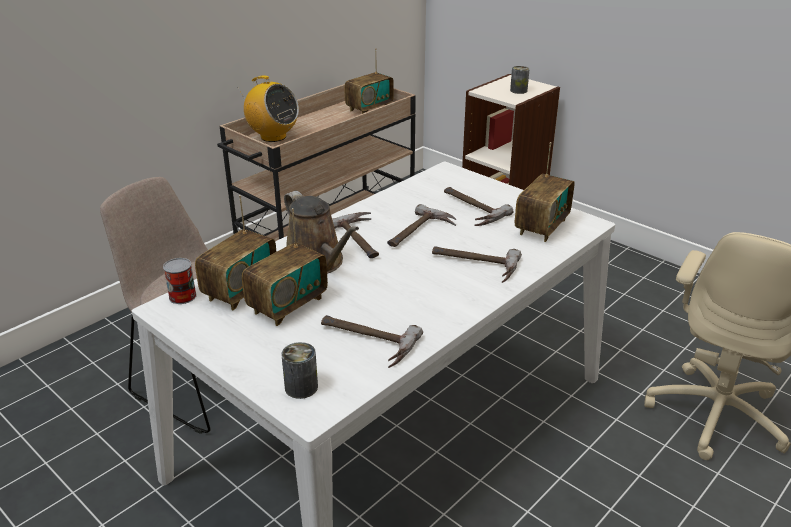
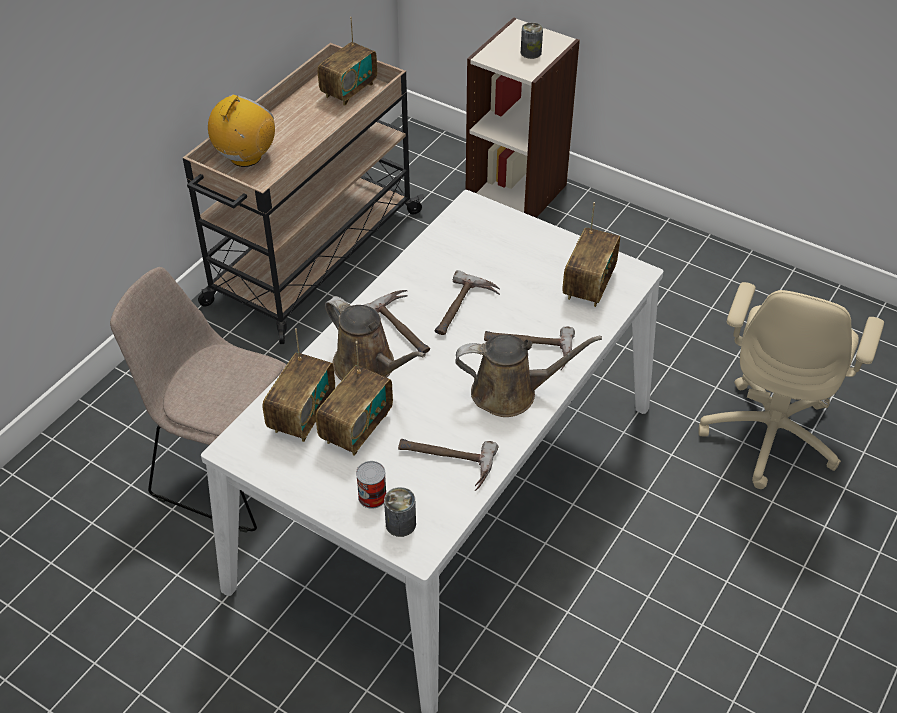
camera: 10 degrees left, 15 degrees up
(182, 296) = (245, 430): can -> can (372, 496)
(273, 137) = (245, 157): radio -> radio turned 90 degrees counterclockwise
(448, 294) = (511, 393): none -> brown watering can
(469, 209) = (508, 266): hammer -> none

